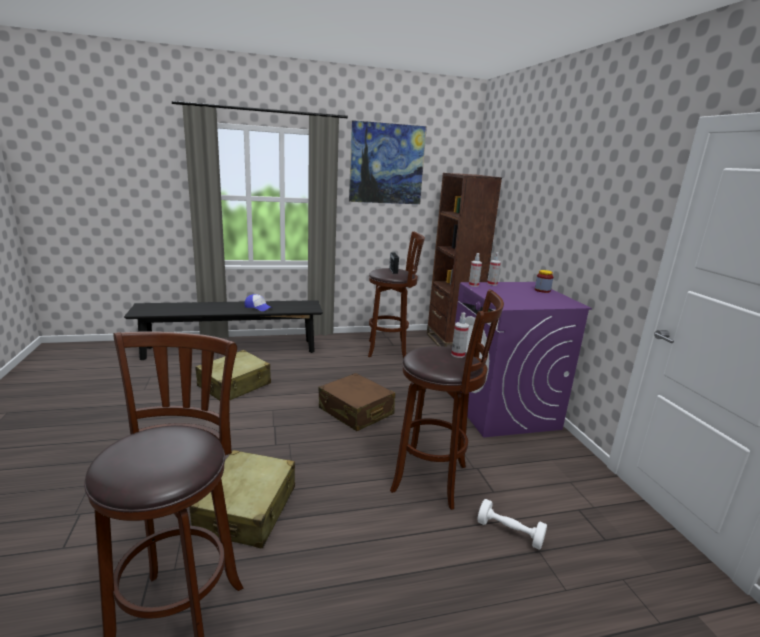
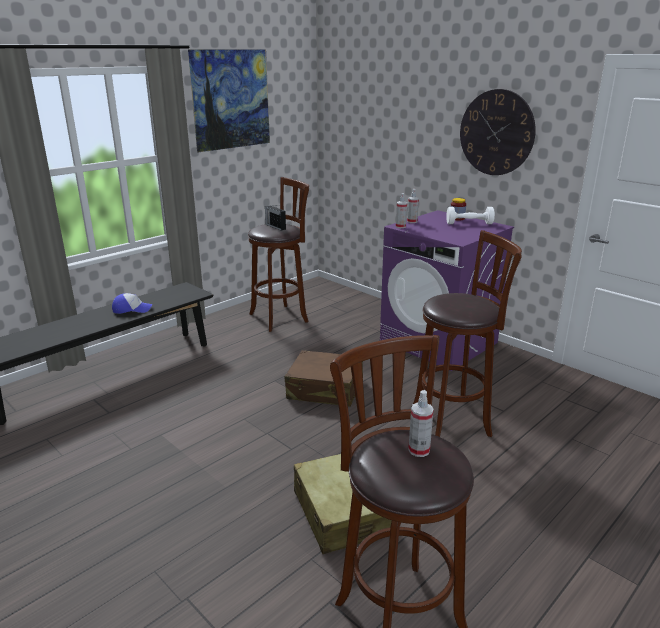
camera: 30 degrees left, 5 degrees up
(234, 385) = (168, 410): beige suitcase -> none
(450, 342) = (329, 292): brown bookcase -> none
(458, 355) = (470, 297): spray bottle -> spray bottle (419, 450)
(509, 533) = (543, 435): white dumbbell -> white dumbbell (469, 224)
(590, 207) = (496, 133): none -> wall clock

